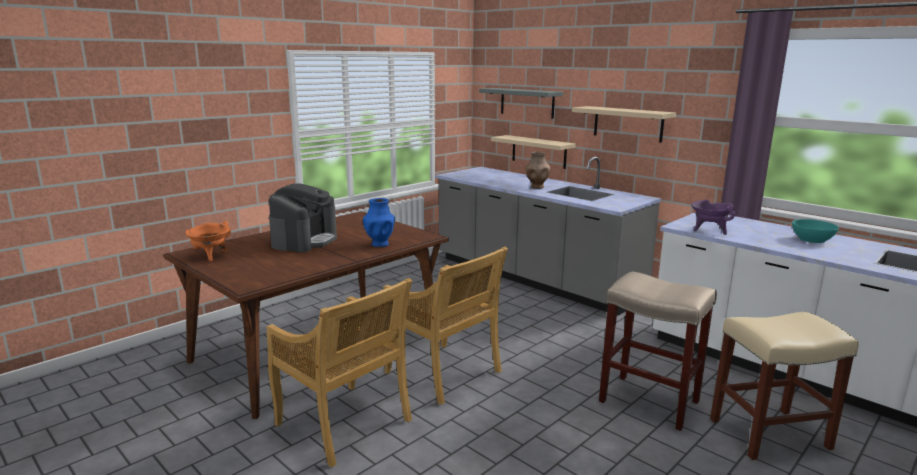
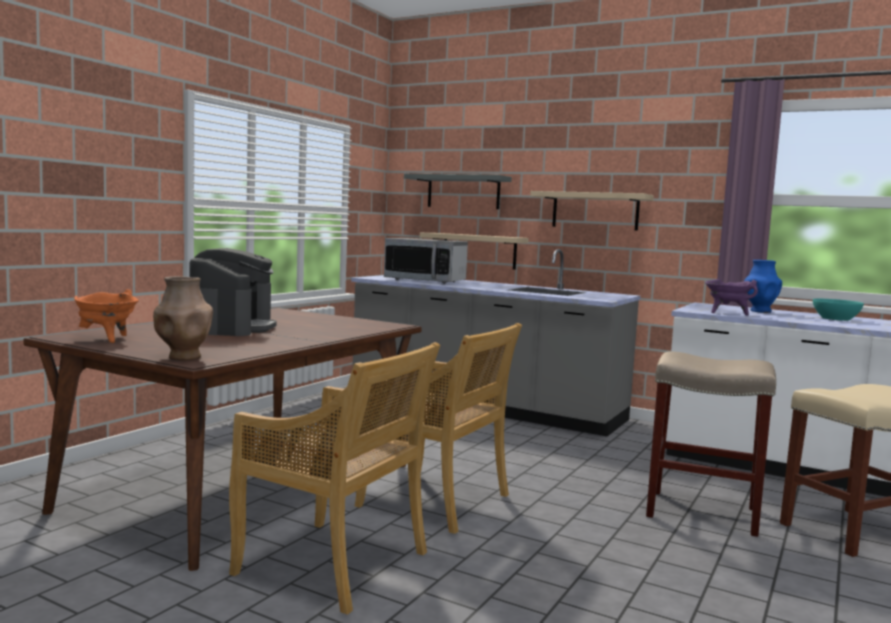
camera: 15 degrees left, 10 degrees down
(380, 244) = (341, 330): blue vase -> blue vase (760, 311)
(491, 178) = (425, 281): none -> microwave
(537, 187) = (490, 287): brown vase -> brown vase (183, 357)

